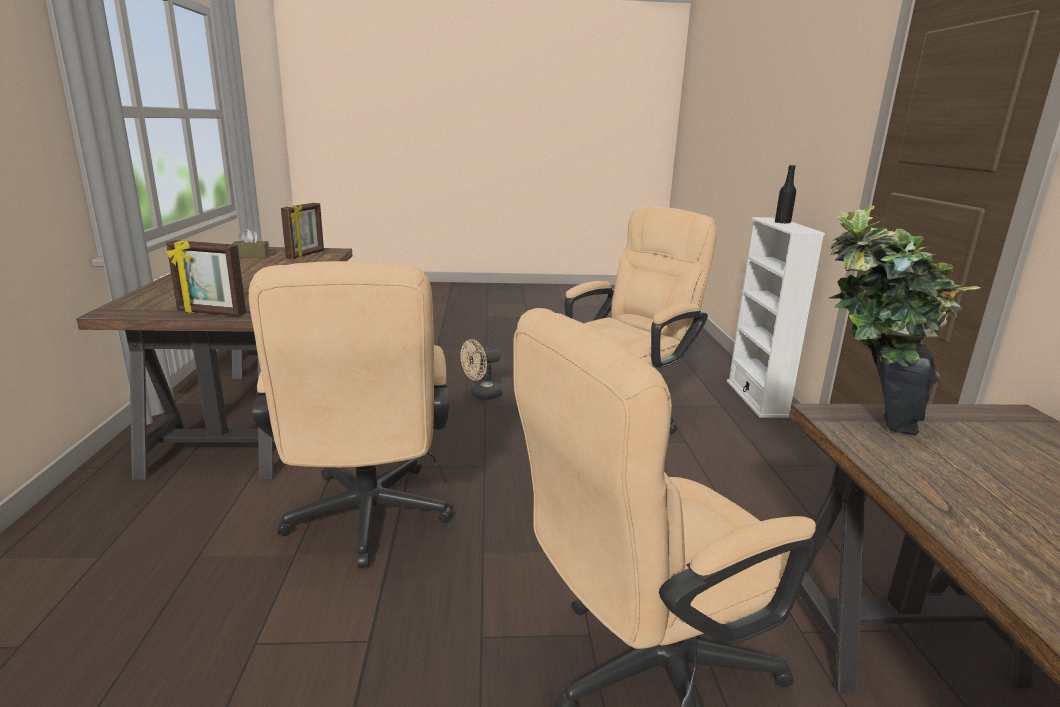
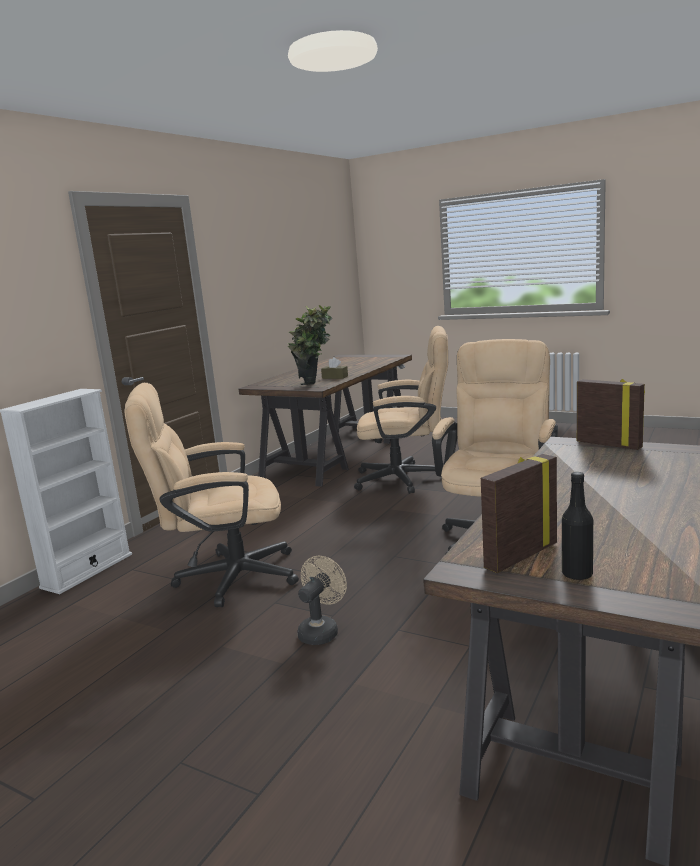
camera: 145 degrees left, 5 degrees down
(251, 256) = (627, 561): brown tissue box -> brown tissue box (335, 377)
(481, 395) = (321, 631): beige fan -> beige fan turned 60 degrees counterclockwise
(782, 223) = (48, 399): black bottle -> black bottle (577, 574)

